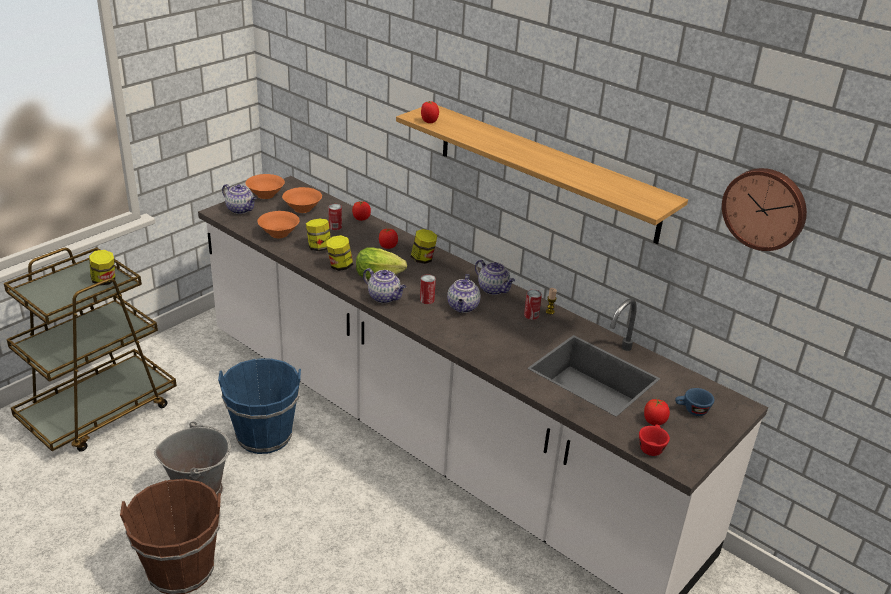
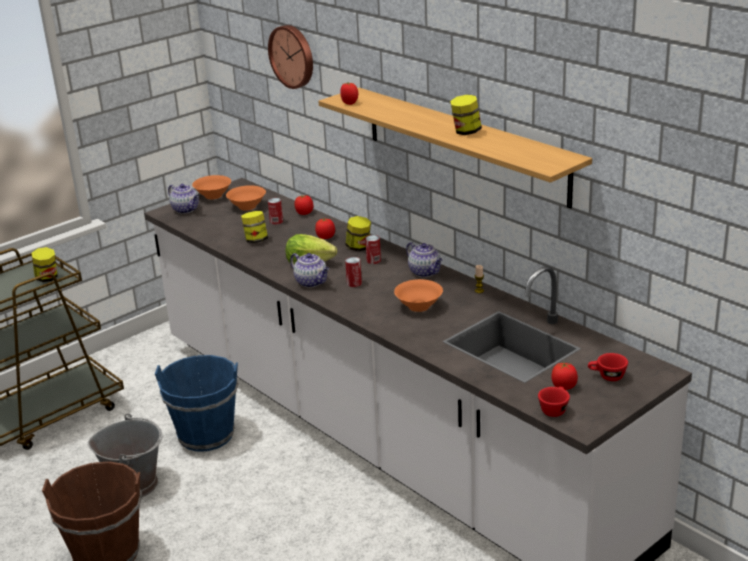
camera: 10 degrees right, 5 degrees down
(279, 233) = (219, 229): orange bowl -> orange bowl (418, 306)
(340, 266) = (273, 256): jar -> jar (466, 132)
(463, 307) = (389, 289): teapot -> none
(531, 315) = (458, 294): can -> can (373, 260)
(691, 410) = (607, 376): blue cup -> red cup
(765, 208) = (661, 158): wall clock -> wall clock (293, 56)

